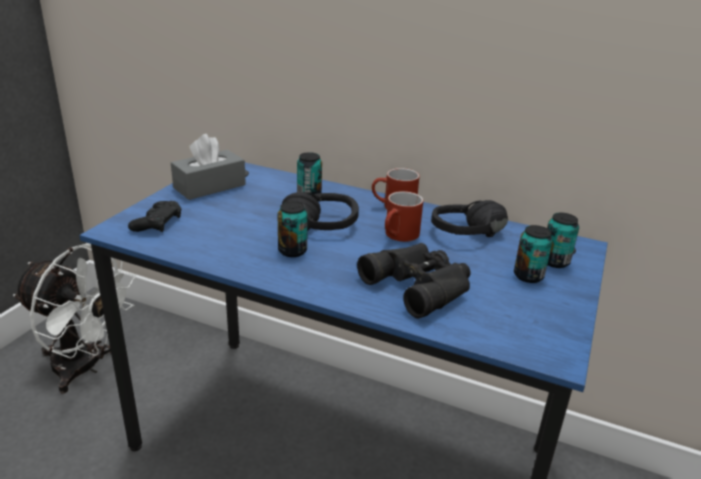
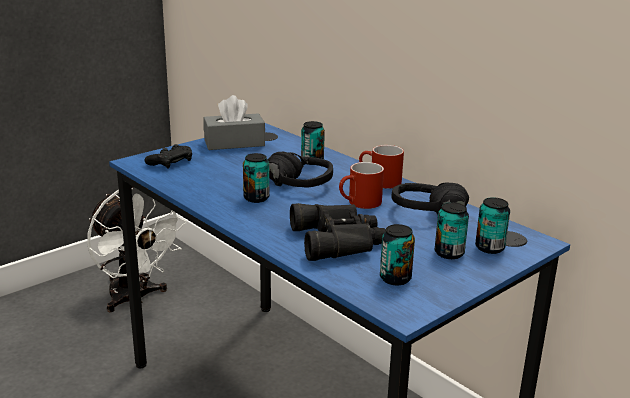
camera: 25 degrees right, 5 degrees down
(512, 318) = (395, 278): none -> can

